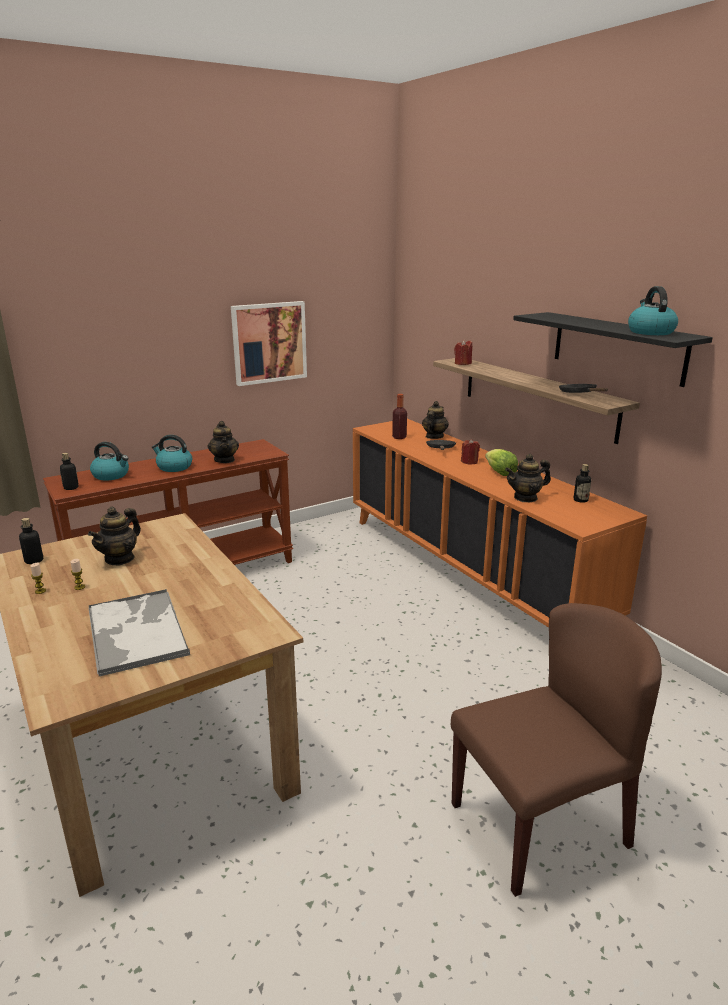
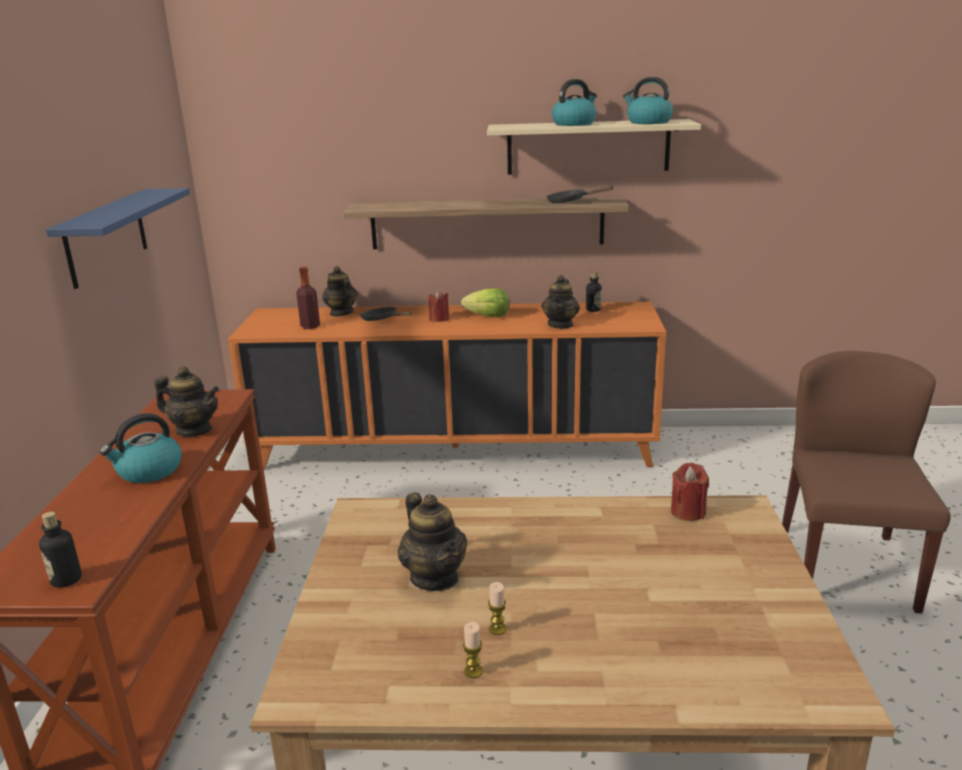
camera: 55 degrees left, 0 degrees up
(34, 560) = (342, 665): bottle -> none
(111, 475) = (80, 530): kettle -> kettle (574, 124)
(136, 631) = (677, 599): tray -> none
(269, 342) = (106, 237): picture -> blue shelf
(462, 363) = (382, 206): red candle -> red candle (688, 511)
(617, 347) = (588, 147): black shelf -> beige shelf

